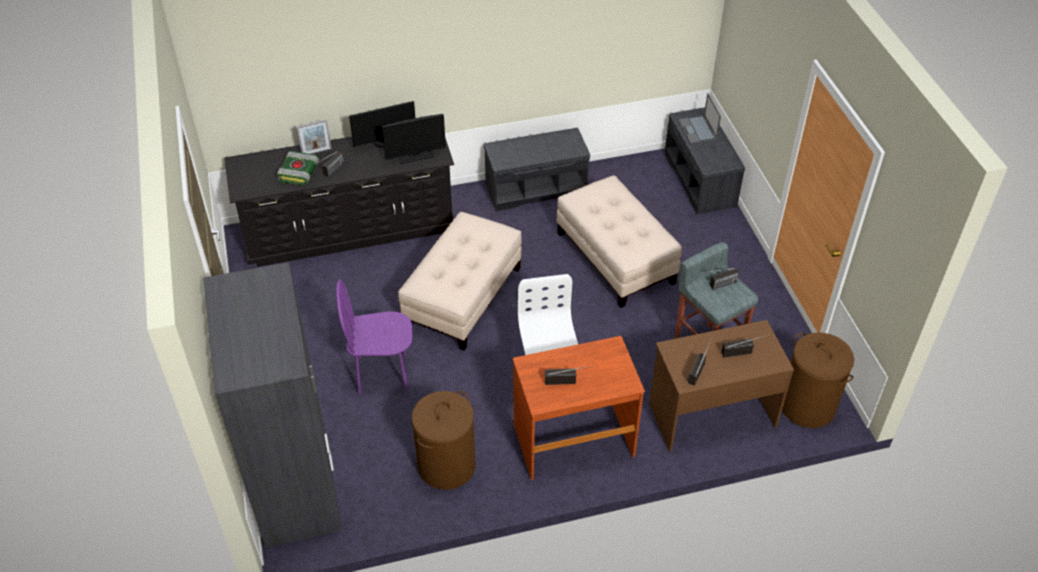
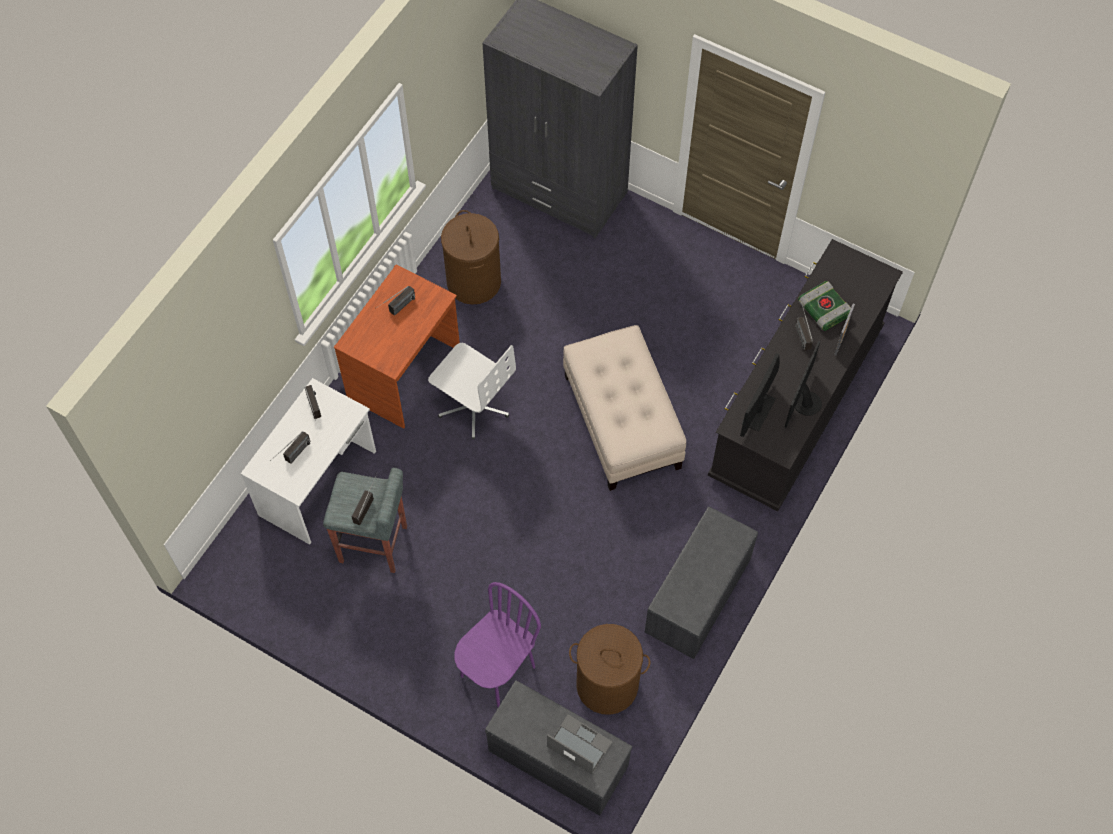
camera: 135 degrees right, 15 degrees up
(382, 373) = (601, 306): purple chair -> purple chair (497, 671)
(616, 257) = (541, 577): beige ottoman -> none
(711, 414) = (319, 483): brown desk -> white desk
(807, 406) = (246, 557): brown laundry basket -> brown laundry basket (607, 685)

